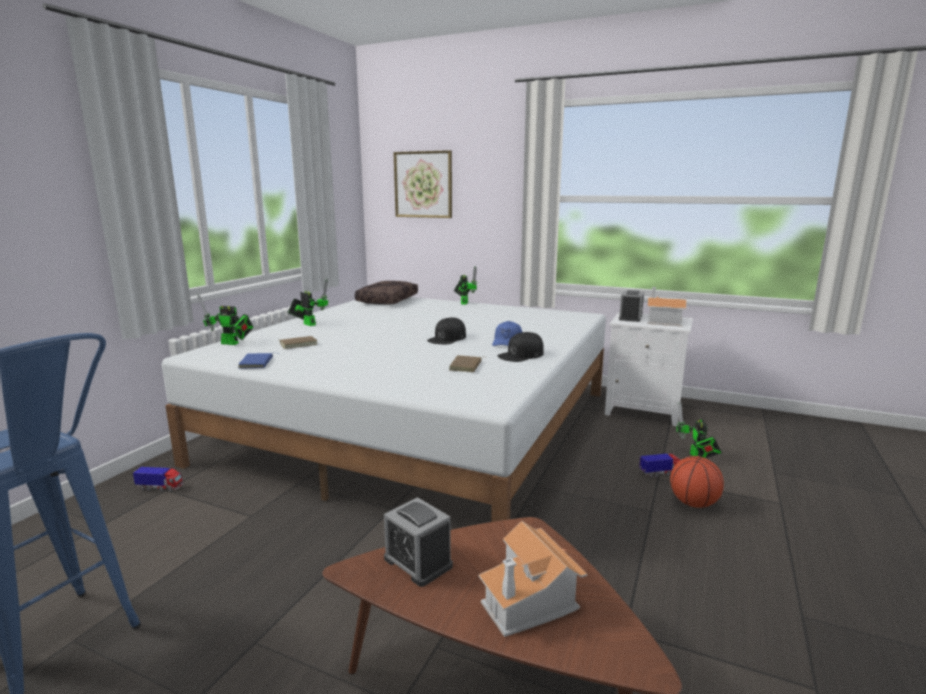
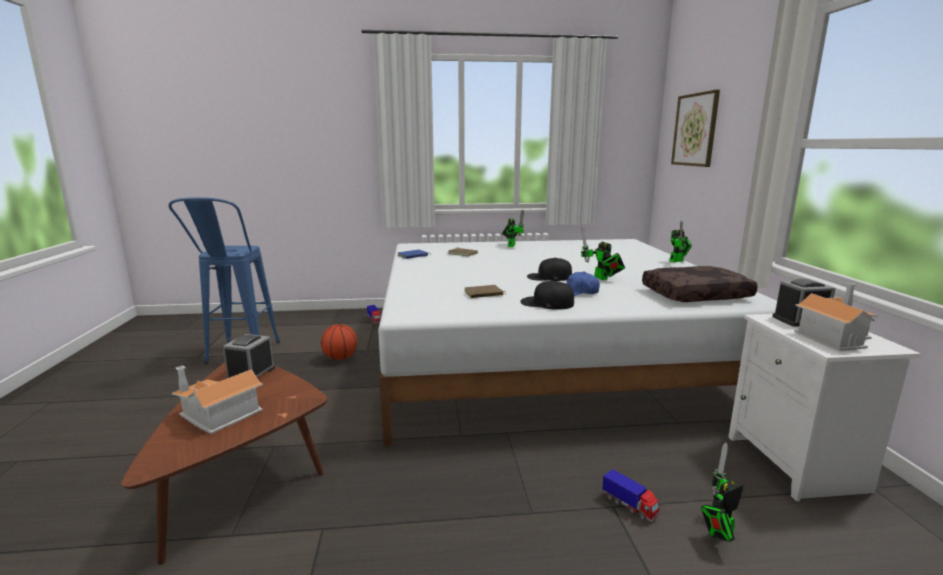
camera: 60 degrees right, 0 degrees up
(232, 343) = (441, 245): toy robot -> toy robot (602, 278)
(387, 300) = (622, 244): brown pillow -> brown pillow (695, 294)
(693, 503) = (584, 545): basketball -> basketball (340, 358)

